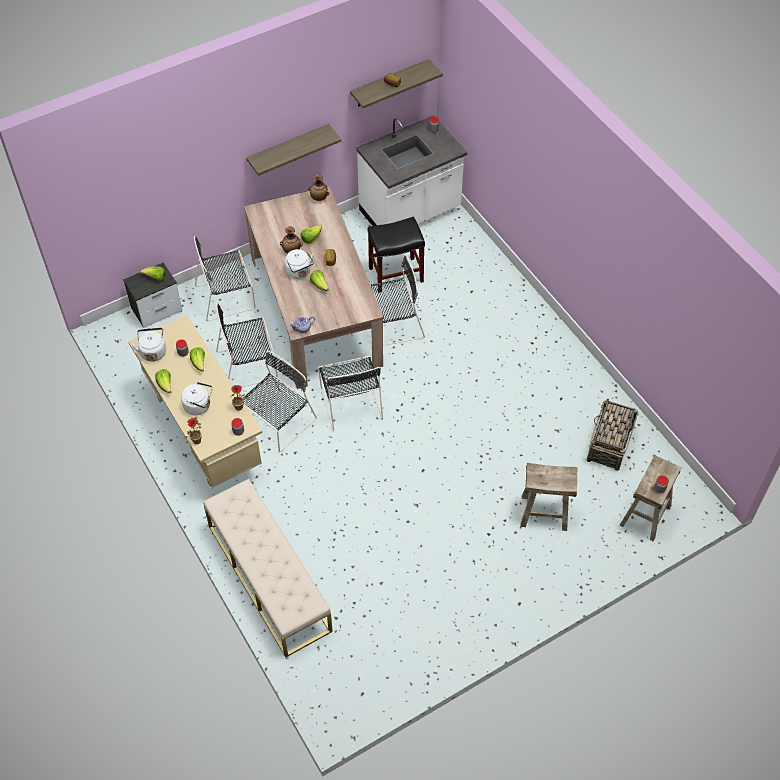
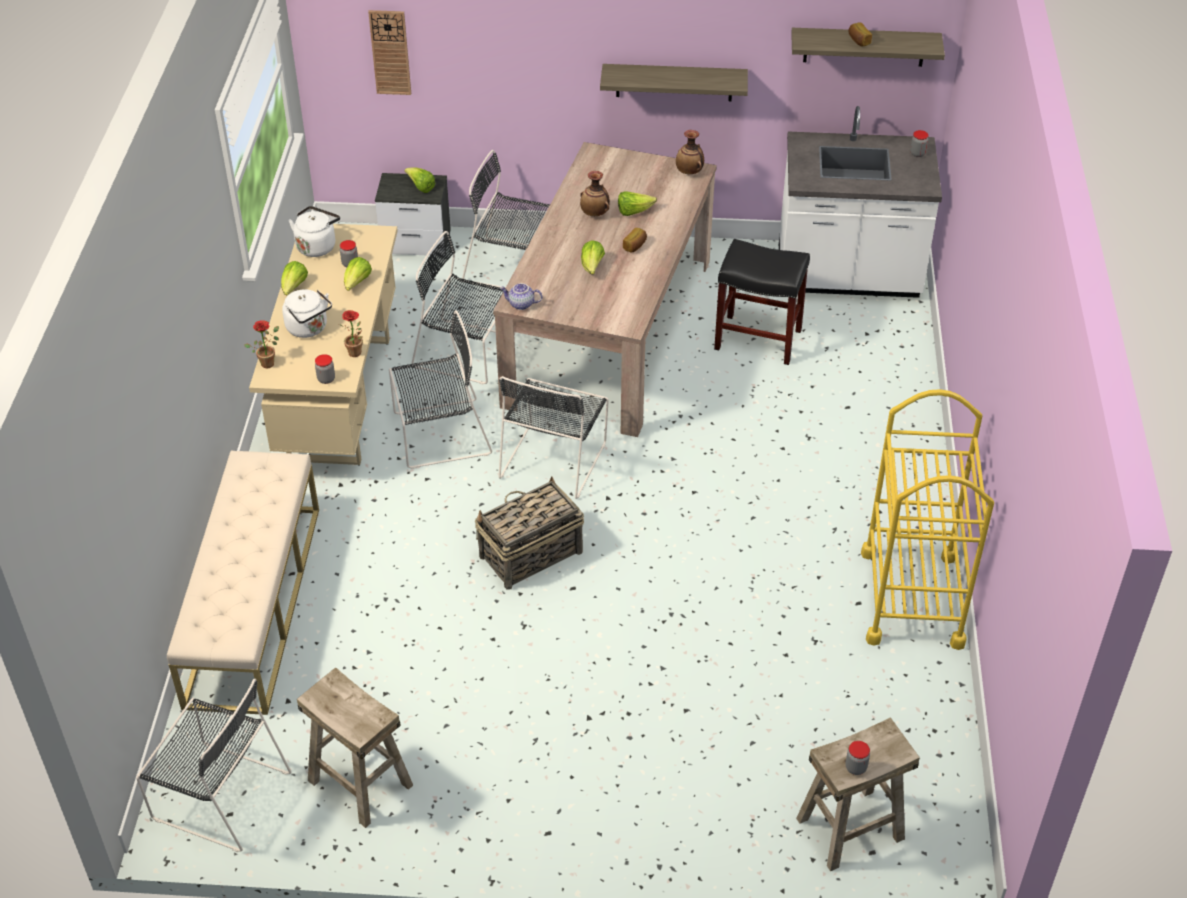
camera: 35 degrees right, 10 degrees down
(116, 208) = (390, 52): none -> wall clock
(299, 272) = (580, 241): white kettle -> none
(392, 324) = (697, 394): black chair -> black chair (218, 794)
(544, 513) = (694, 736): beige stool -> beige stool (359, 783)
(582, 382) = (912, 598): none -> yellow cart
(609, 445) = (878, 702): basket -> basket (529, 554)

